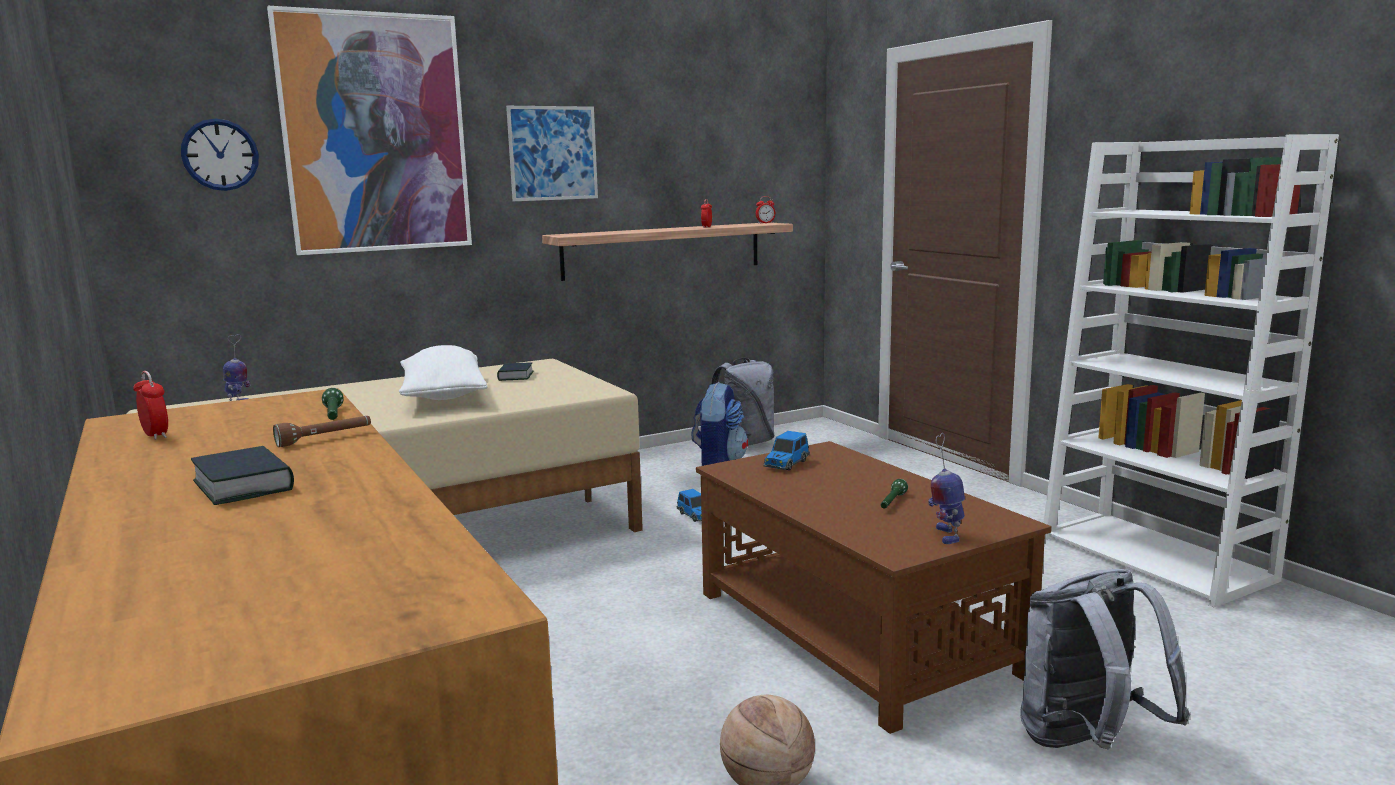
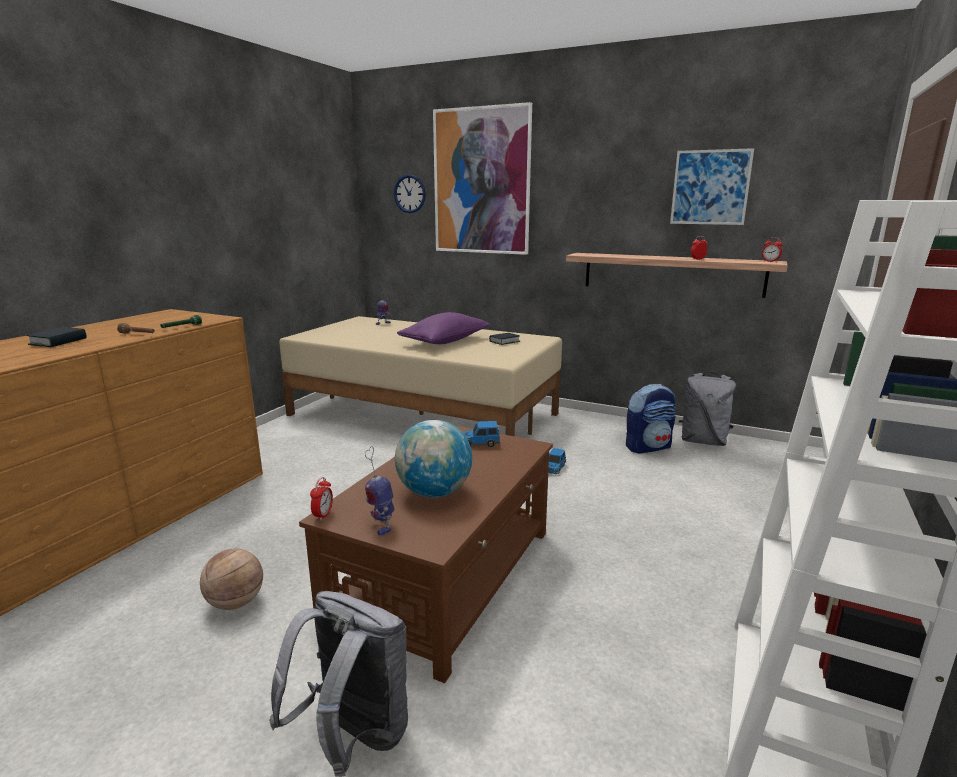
camera: 55 degrees right, 5 degrees up
(156, 435) = (142, 319): alarm clock -> alarm clock (323, 515)
(443, 395) = (445, 341): white pillow -> purple pillow
(553, 153) = (590, 195): picture -> picture (710, 187)
(892, 503) = (434, 492): green flashlight -> globe
(945, 535) = (381, 525): toy robot -> toy robot turned 75 degrees counterclockwise

